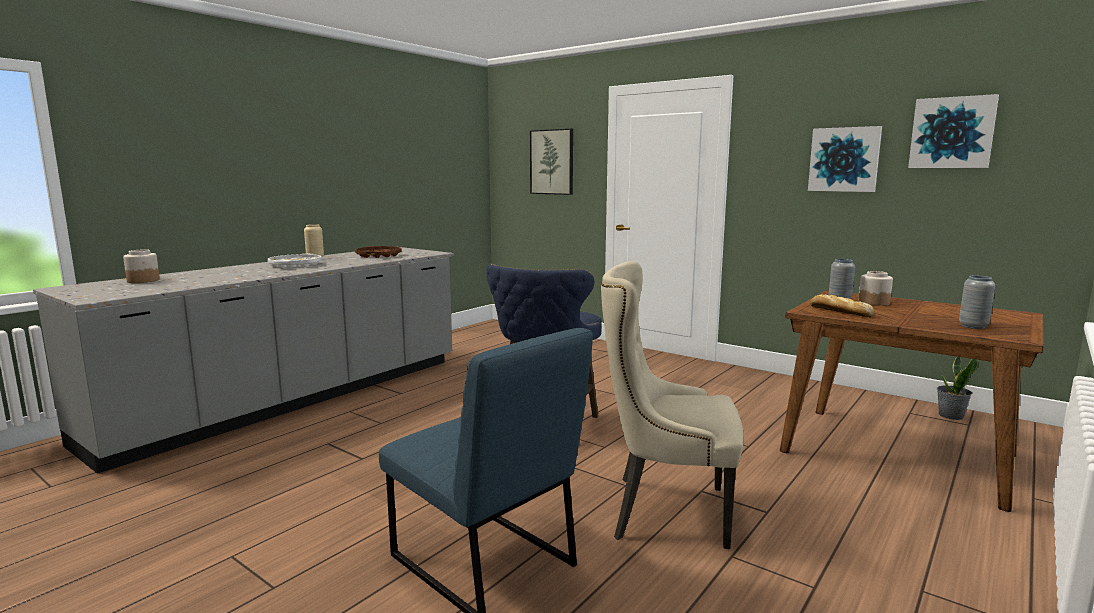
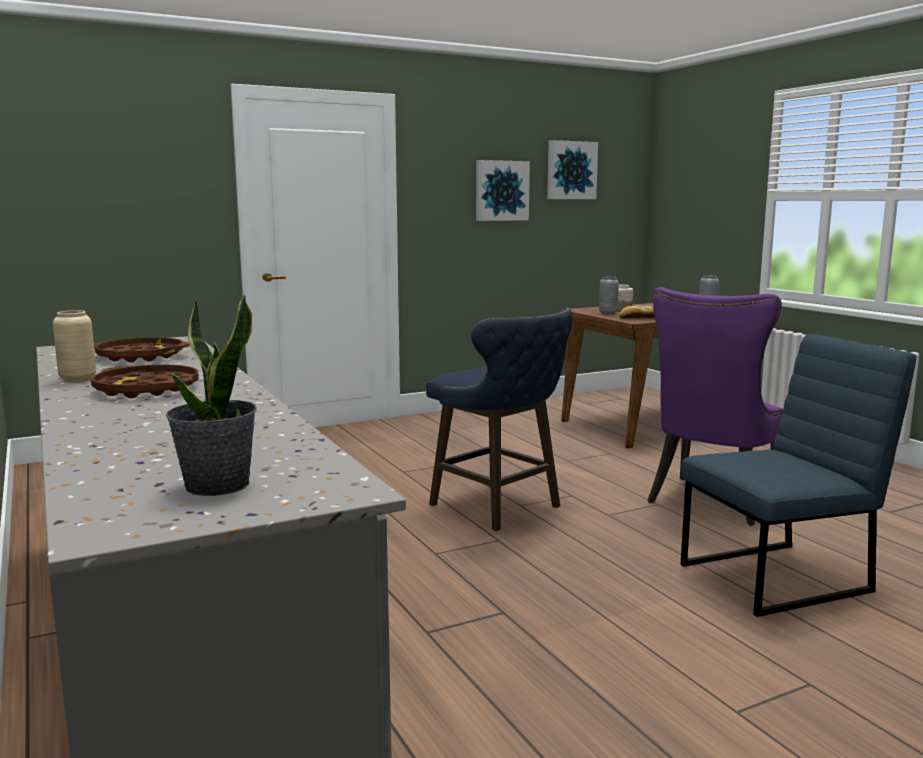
camera: 65 degrees left, 0 degrees up
(143, 281) = (140, 469): jar -> none
(295, 265) = (147, 389): white tray -> brown tray
(552, 162) = (134, 187): picture -> none
(665, 511) = (712, 501): beige chair -> purple chair
(950, 415) = (601, 397): potted plant -> potted plant (217, 485)

